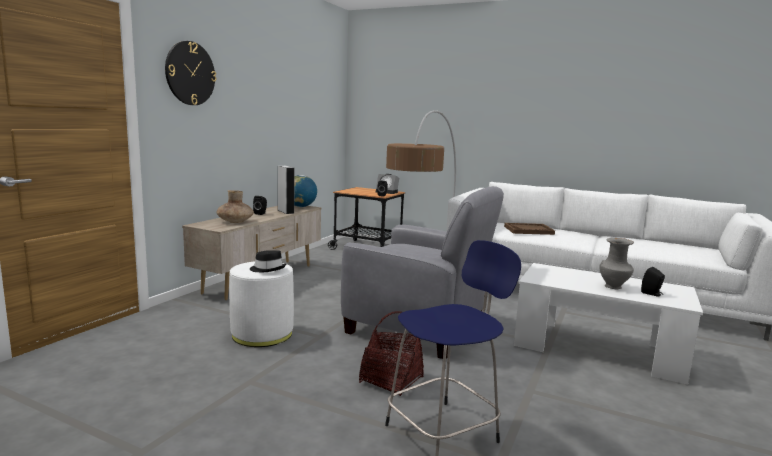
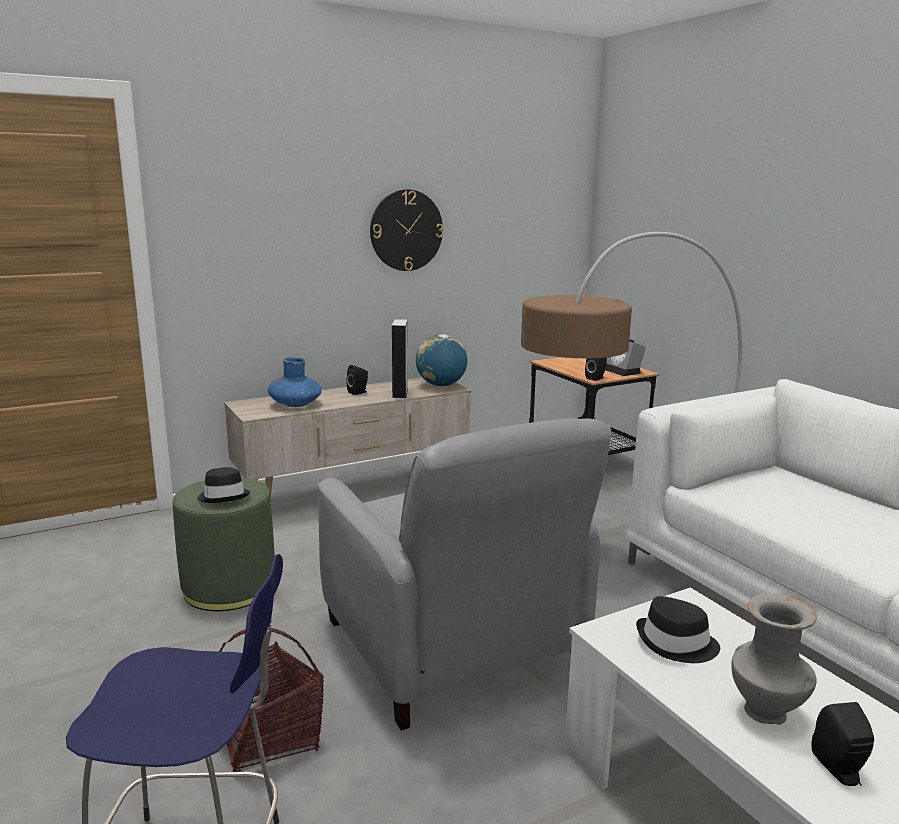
camera: 35 degrees right, 5 degrees up
(190, 73) = (240, 185): wall clock -> wall clock (406, 230)
(235, 221) = (295, 404): brown vase -> blue vase
(262, 334) = (229, 587): white ottoman -> green ottoman
(528, 230) = (800, 502): brown tray -> none
(559, 277) = (676, 644): none -> black hat

